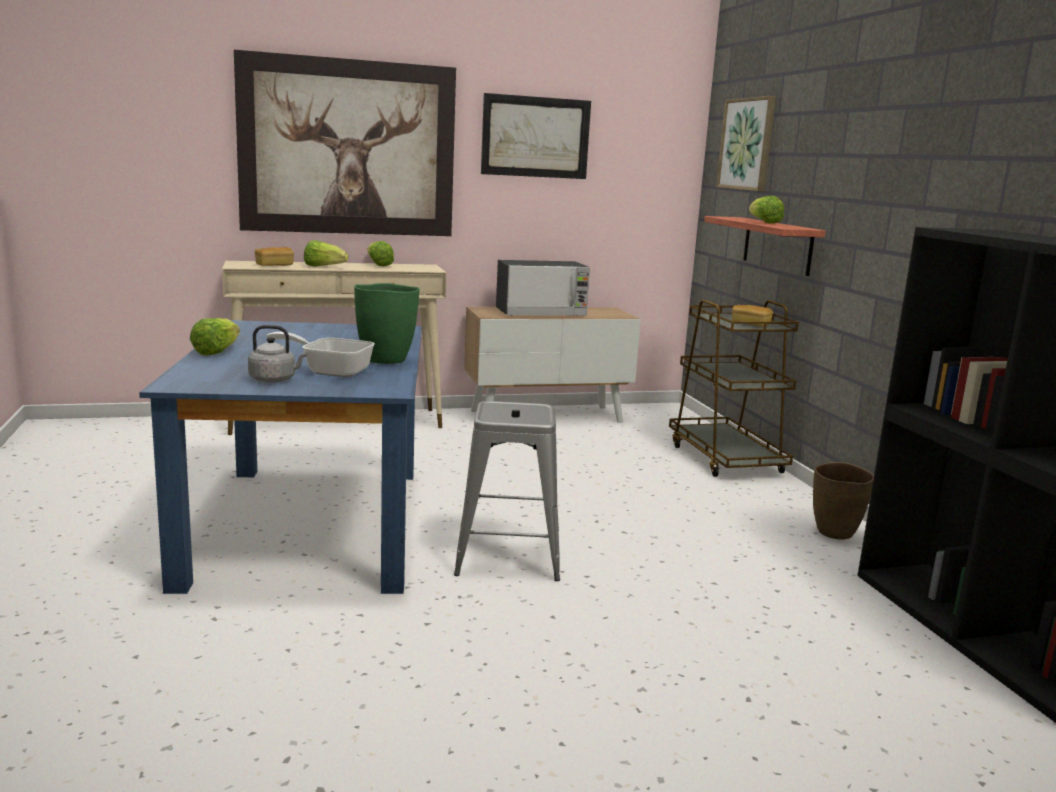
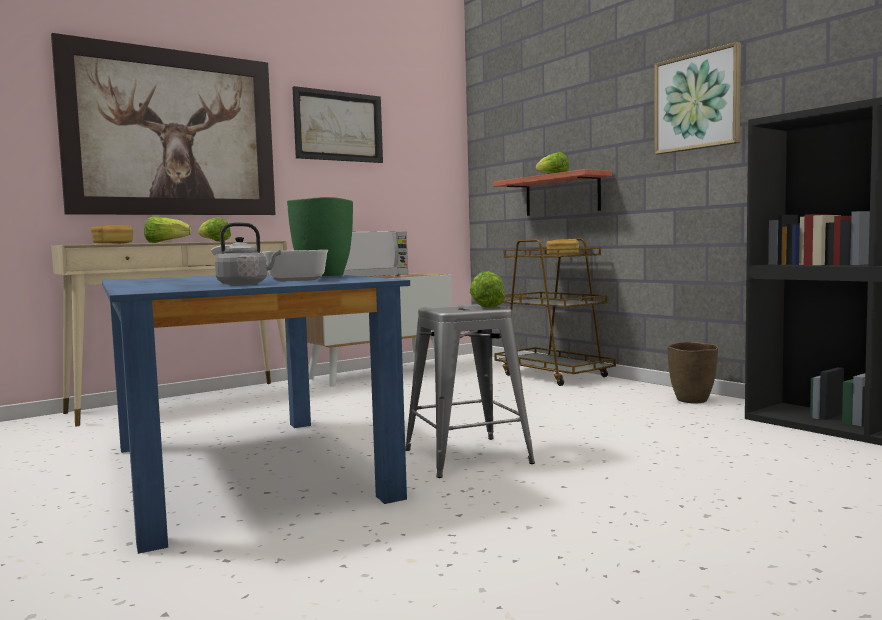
camera: 20 degrees left, 10 degrees down
(216, 352) = (136, 284): lettuce -> lettuce (485, 306)
(747, 144) = (514, 124): picture -> picture (697, 102)

